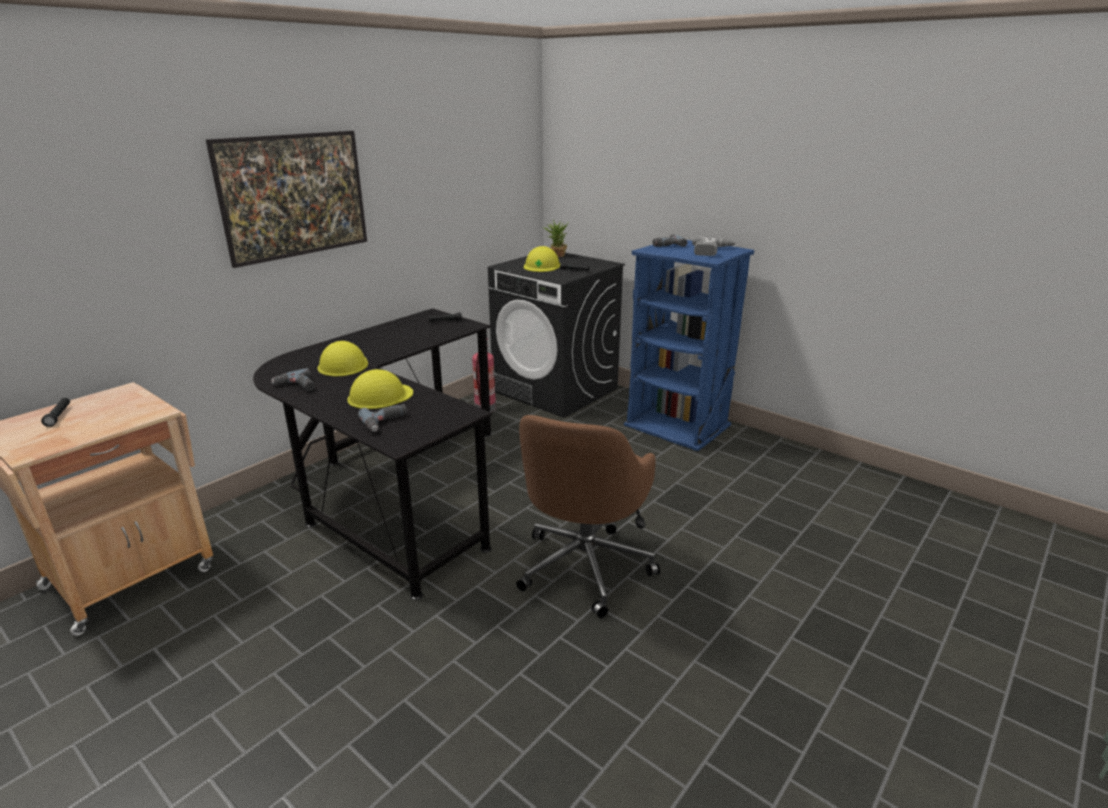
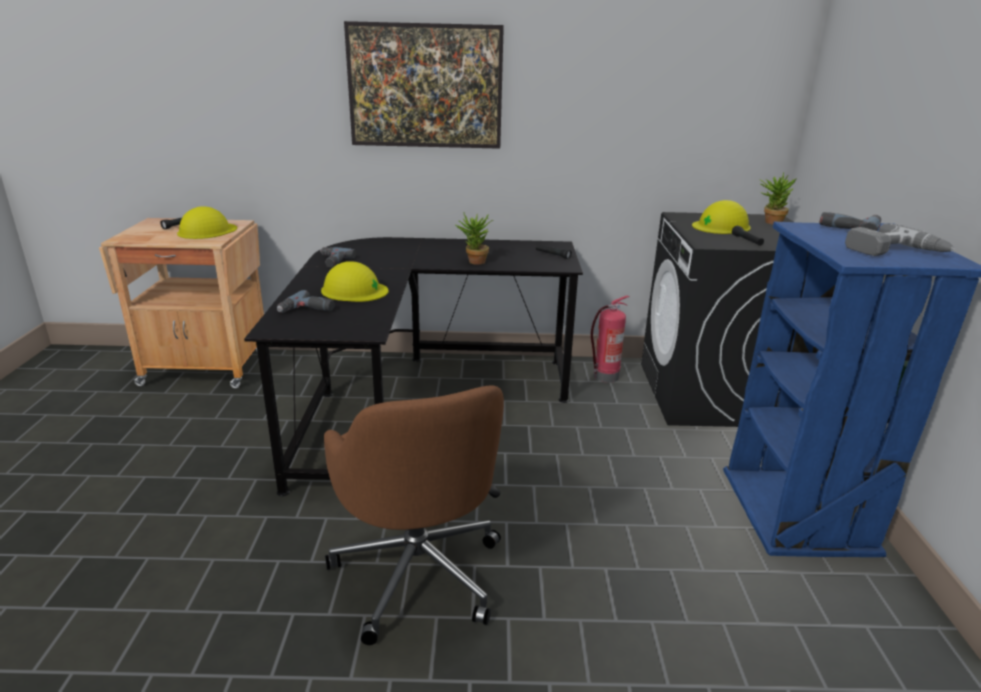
camera: 50 degrees right, 0 degrees up
(343, 365) = (394, 259): yellow hard hat -> yellow hard hat (207, 231)
(408, 345) = (474, 262): none -> potted plant
(584, 568) = (419, 575): brown office chair -> brown office chair turned 90 degrees counterclockwise

